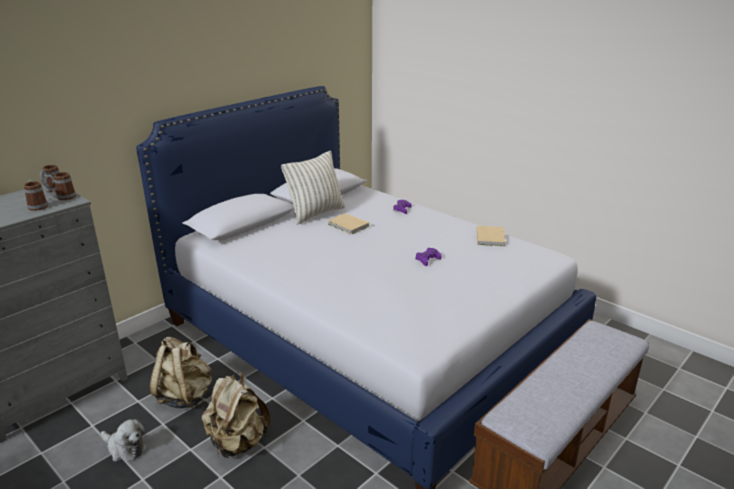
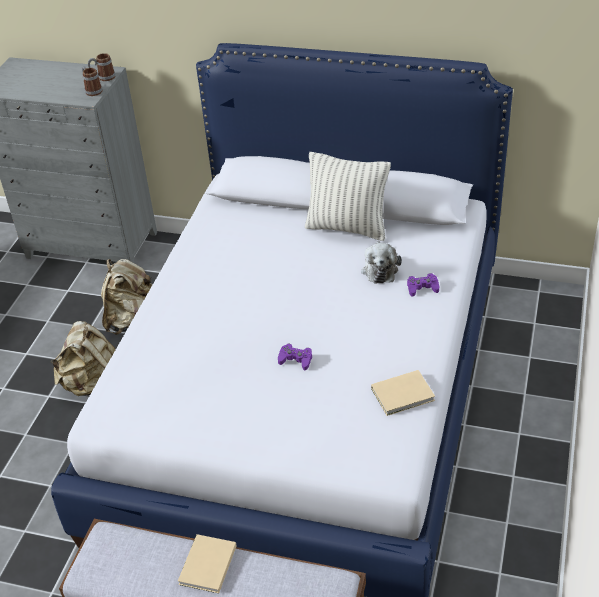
camera: 65 degrees right, 15 degrees up
(37, 206) = (67, 90): mug -> none
(125, 448) = (52, 324): plush toy -> plush toy (379, 269)
(348, 226) = (335, 265): beige book -> beige book (206, 566)

